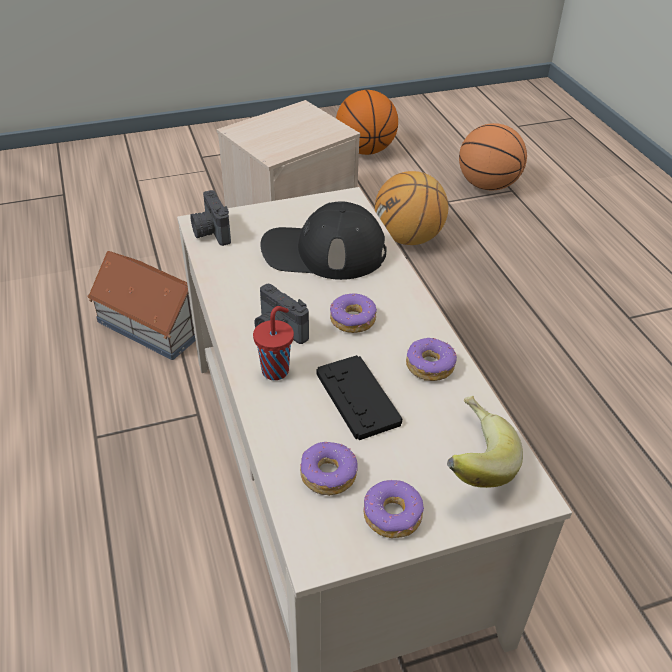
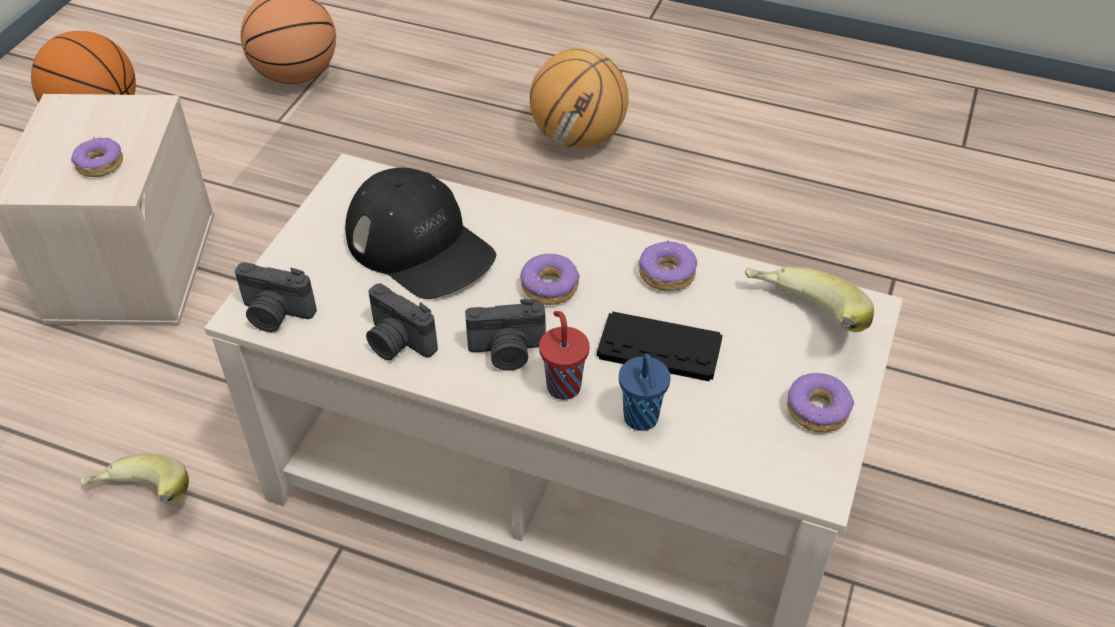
camera: 50 degrees left, 5 degrees up
(156, 321) = (141, 501): toy house -> banana
(237, 285) = (397, 343): none -> camera
(285, 422) = (641, 419): none -> blue cup
(323, 251) = (420, 245): black cap -> black cap turned 90 degrees counterclockwise
(328, 474) = (734, 426): donut -> donut (99, 164)
(408, 238) = (294, 191): basketball -> basketball (579, 137)

